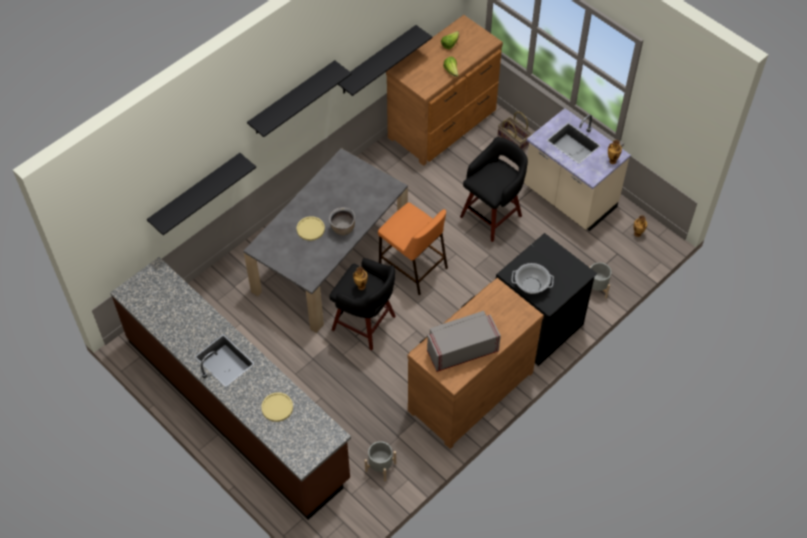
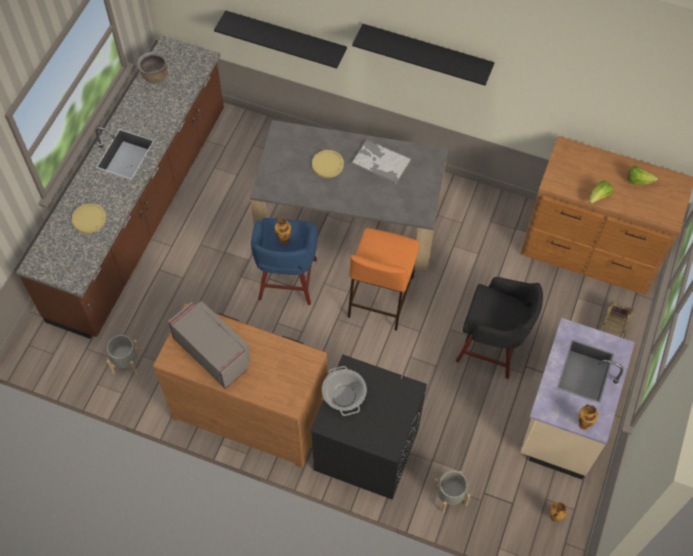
camera: 65 degrees right, 5 degrees up
(328, 194) = (380, 162): none -> tray
(343, 229) = (342, 192): brown cooking pot -> brown cooking pot (155, 76)
(365, 324) = (287, 281): black stool -> blue stool
(376, 60) = (552, 115): black shelf -> none

